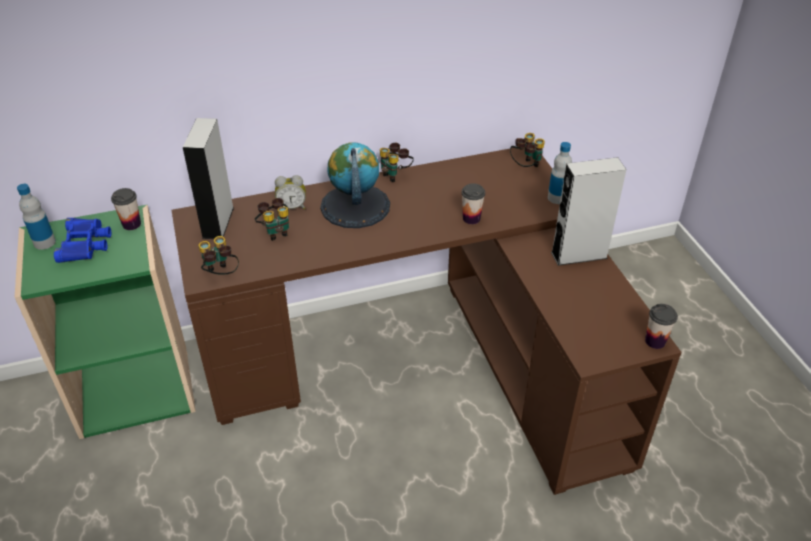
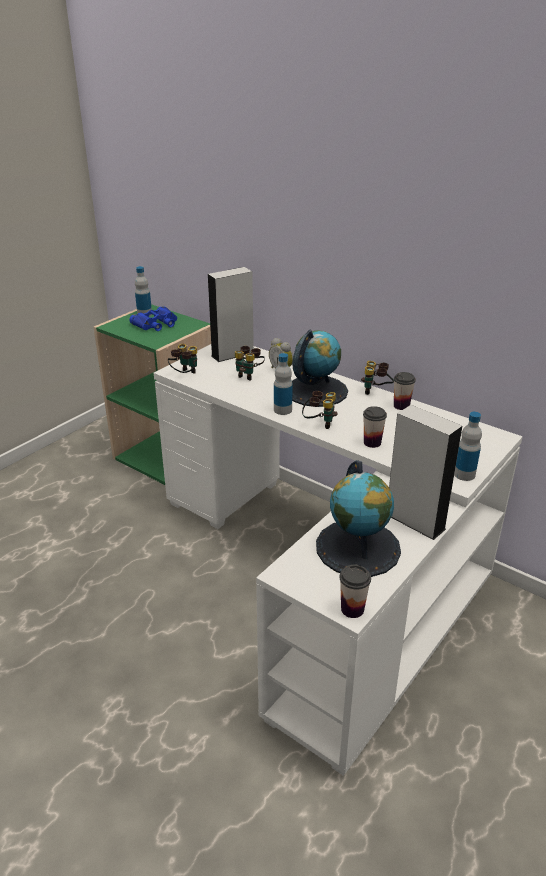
camera: 55 degrees right, 10 degrees down
(131, 224) = (189, 328): cup -> cup (401, 406)
(366, 241) = (282, 410): none -> bottle
(426, 362) = (326, 573): brown desk -> white desk
(525, 166) = (482, 443): binoculars -> binoculars (319, 423)
(587, 301) = (358, 547): none -> globe

